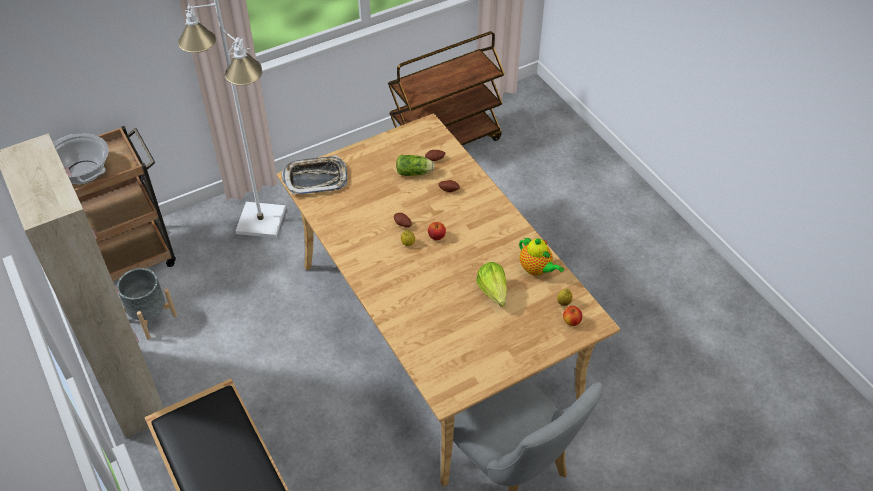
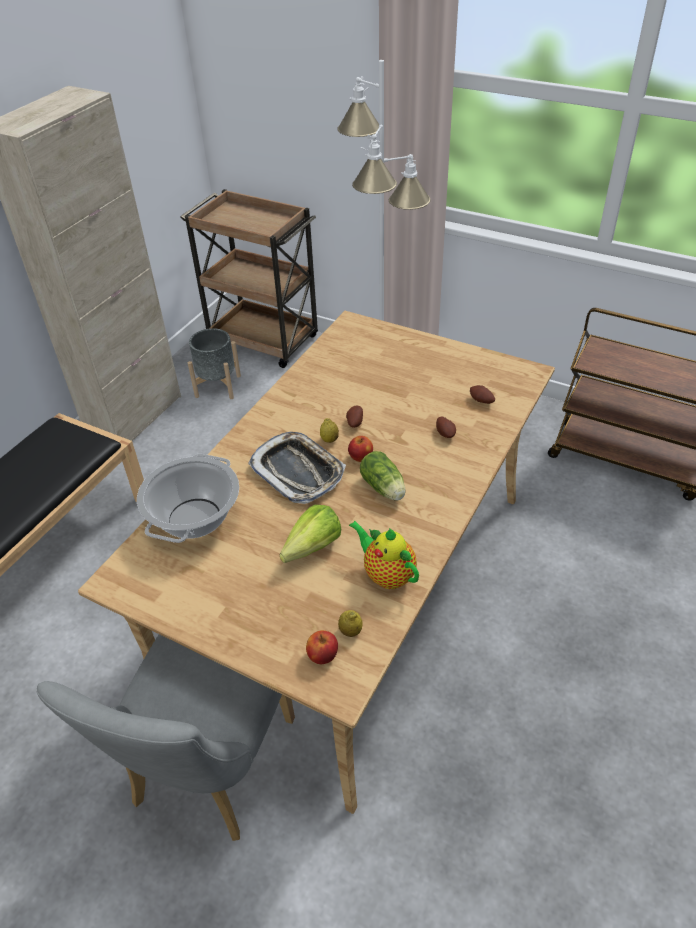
camera: 60 degrees right, 5 degrees down
(82, 172) = (242, 221): cooking pot -> cooking pot (194, 518)
(315, 179) = (361, 335): tray -> tray (298, 471)
(415, 172) = (444, 396): lettuce -> lettuce (384, 488)
(536, 269) = (386, 574): teapot -> teapot turned 120 degrees clockwise

